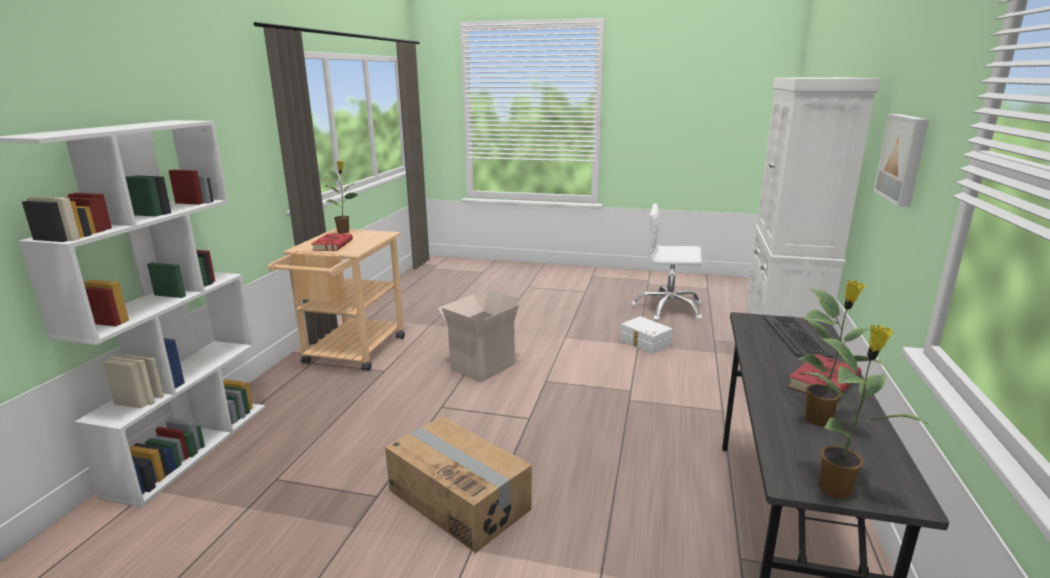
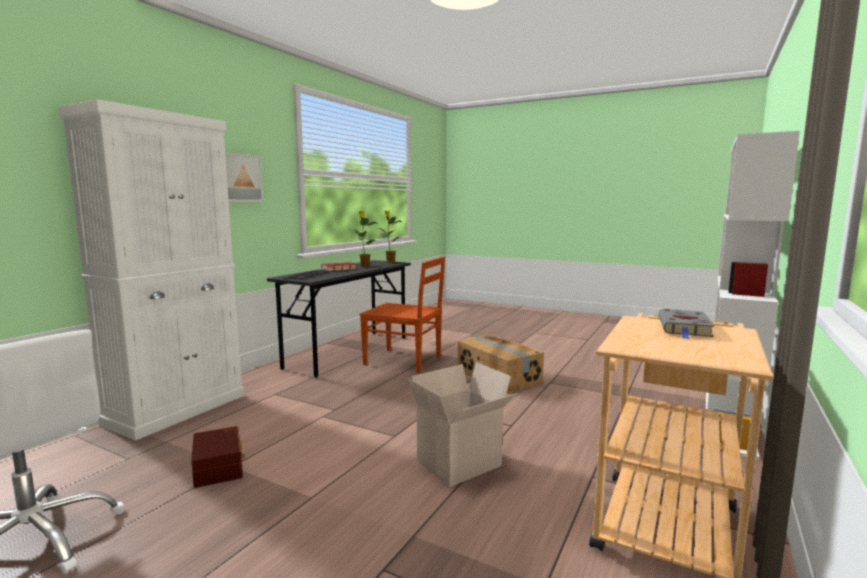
camera: 165 degrees left, 10 degrees down
(333, 245) = (684, 328): red book -> grey book
(344, 232) = (719, 356): potted plant -> none
(641, 525) = (404, 361): none -> brown chair
(644, 343) = (220, 467): white storage box -> brown storage box

